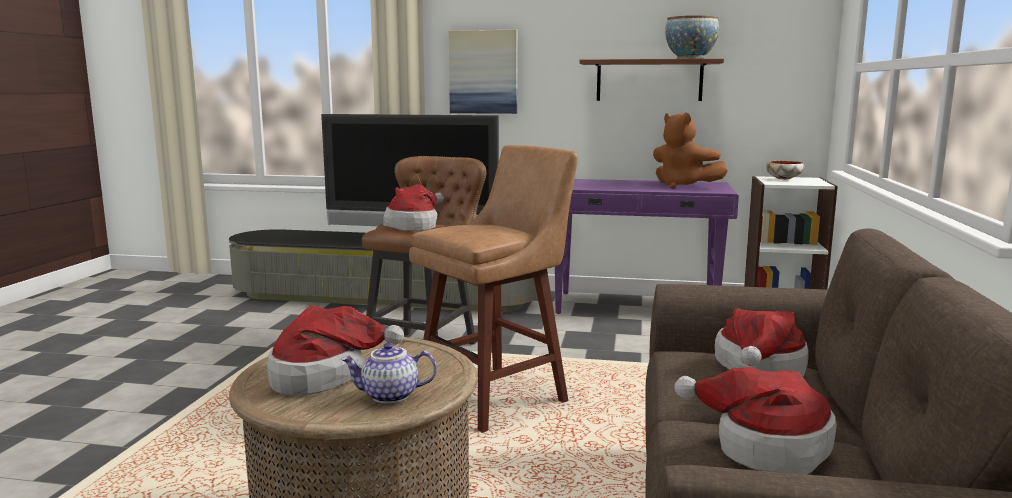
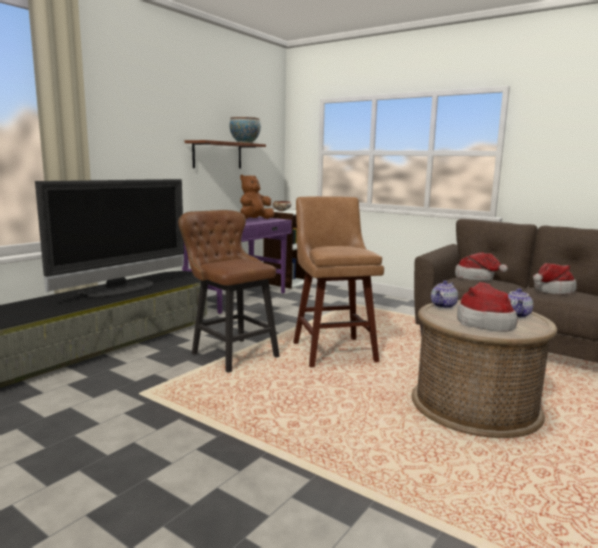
camera: 65 degrees left, 0 degrees up
(403, 346) = (444, 306): none -> teapot
(415, 225) = (230, 262): hat -> none
(483, 72) = (122, 144): picture -> none
(683, 186) = (255, 219): brown plush toy -> brown plush toy turned 150 degrees clockwise

